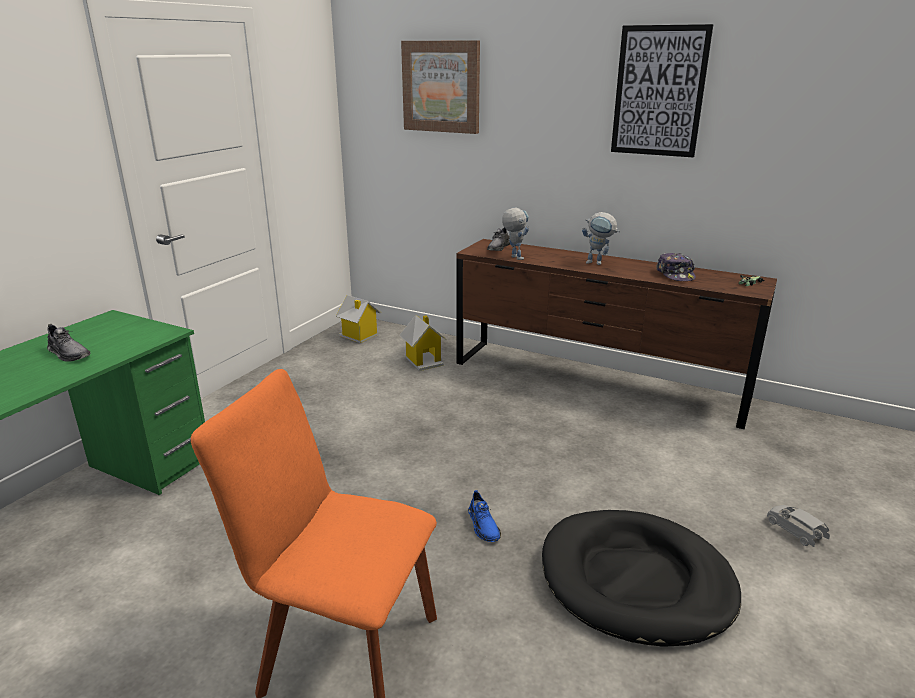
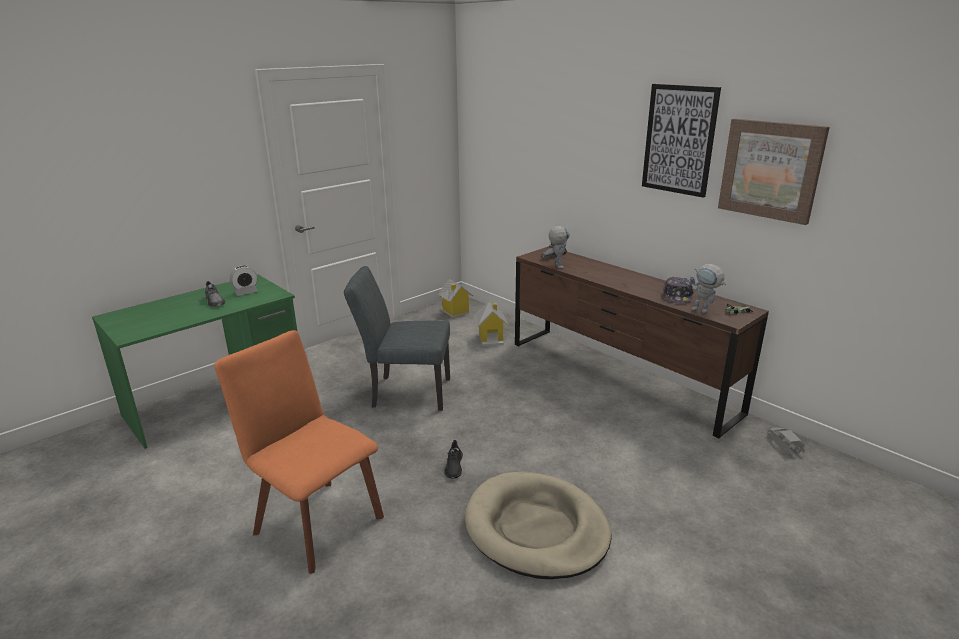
camera: 20 degrees right, 0 degrees up
(112, 335) = (246, 292): none -> alarm clock
(358, 443) = (404, 392): none -> grey chair
(441, 87) = (525, 122): picture -> picture (770, 170)
(483, 525) = (454, 466): blue shoe -> black shoe
(598, 263) = (621, 278): toy robot -> toy robot (704, 311)
(636, 581) = (536, 529): black dog bed -> beige dog bed
(794, 531) = (694, 525): grey toy car -> grey toy car (783, 445)

